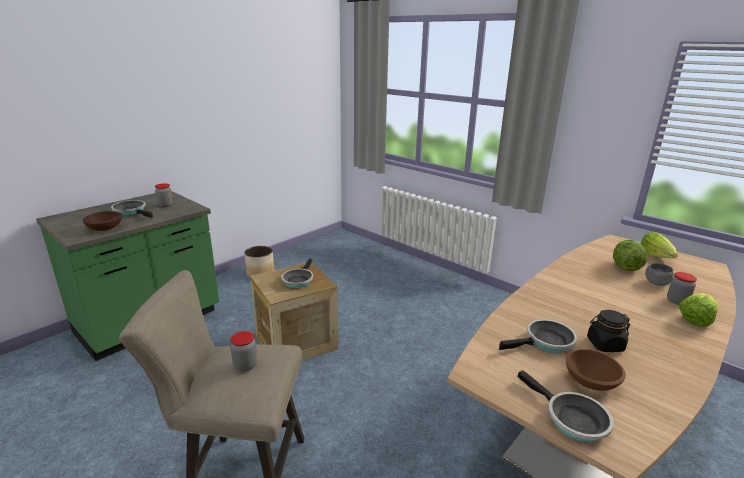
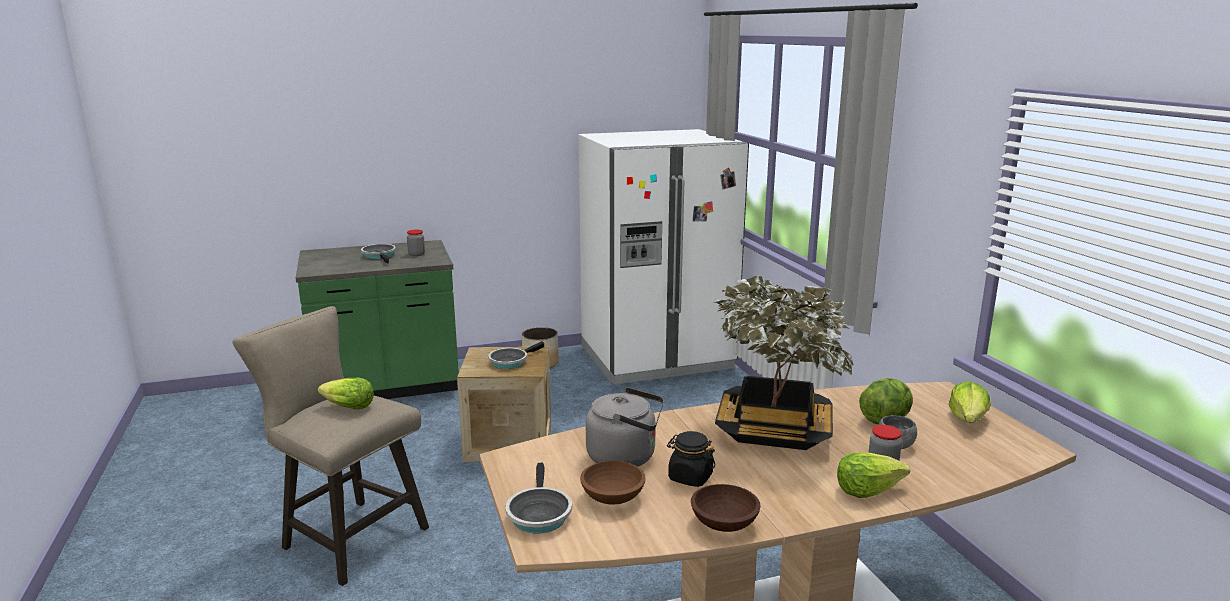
camera: 30 degrees right, 5 degrees down
(105, 228) = (340, 267): brown bowl -> brown bowl (724, 522)
(245, 365) = (348, 407): jar -> lettuce
(336, 252) = (656, 358): none -> white fridge
(546, 342) = (626, 457): frying pan -> grey kettle
(589, 292) = (773, 431): none -> potted plant

